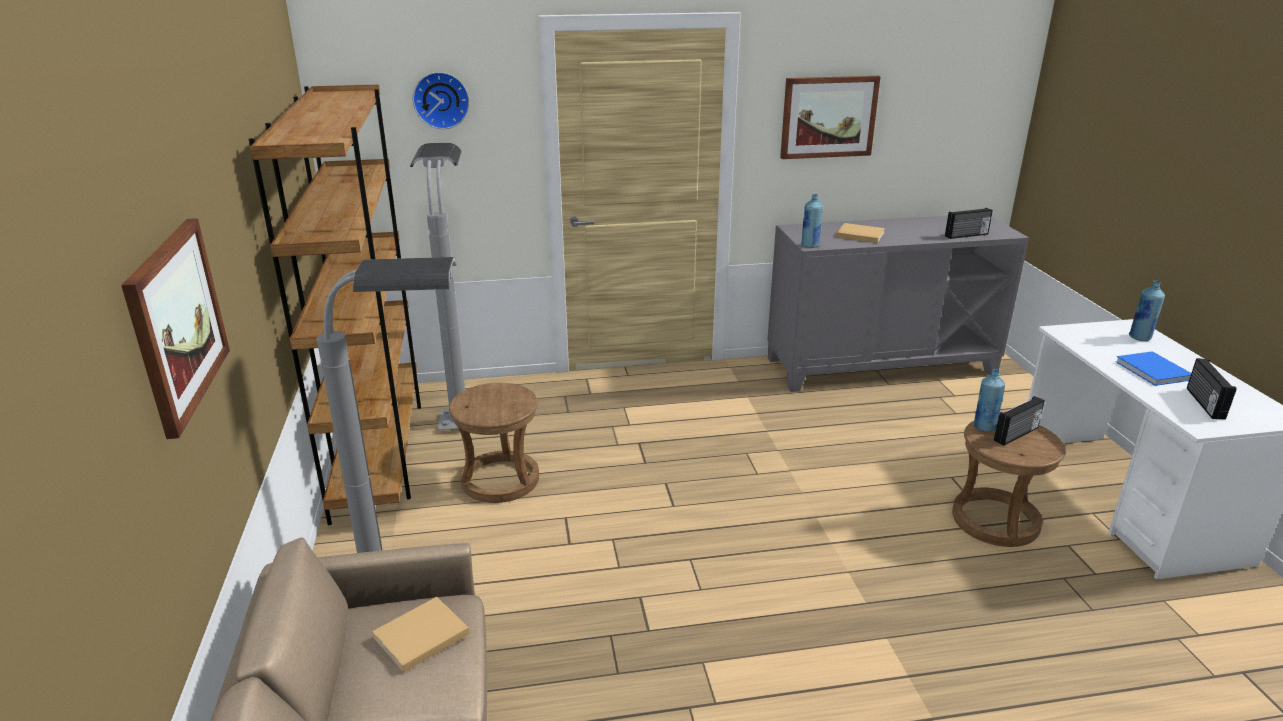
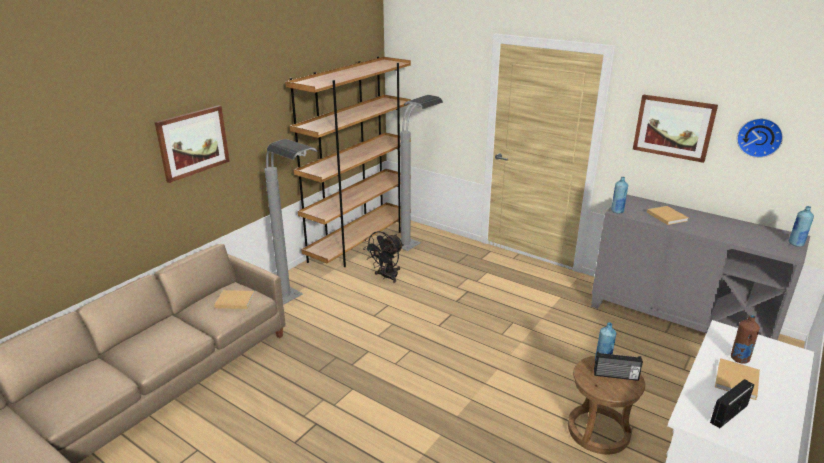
camera: 45 degrees right, 0 degrees up
(441, 100) = (441, 73): wall clock -> wall clock (759, 137)
(500, 480) = (386, 277): brown stool -> black fan
(967, 235) = (750, 243): radio -> none
(1118, 351) = (739, 358): none -> brown bottle
(1140, 337) = (781, 361): blue bottle -> blue bottle (796, 244)
(1154, 371) = (736, 381): blue book -> beige book

